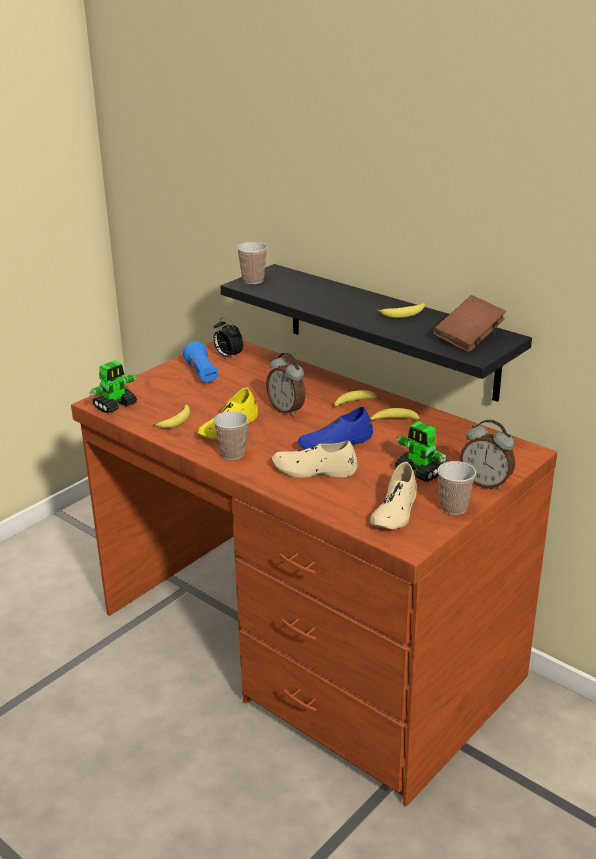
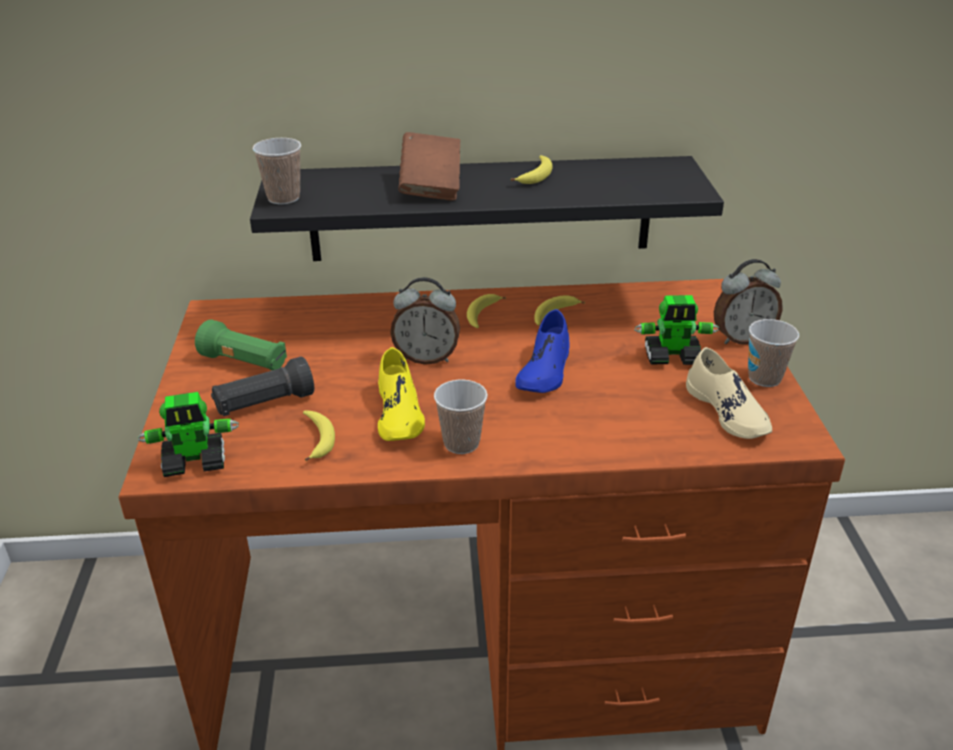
camera: 45 degrees left, 5 degrees up
(115, 405) = (195, 462): toy robot -> toy robot turned 75 degrees clockwise
(180, 395) = (264, 404): none -> black flashlight
(202, 374) = (245, 363): blue flashlight -> green flashlight
(228, 356) = (241, 326): alarm clock -> none
(314, 470) = (579, 411): beige shoe -> none
(468, 338) = (648, 177): brown book -> brown book (431, 187)

